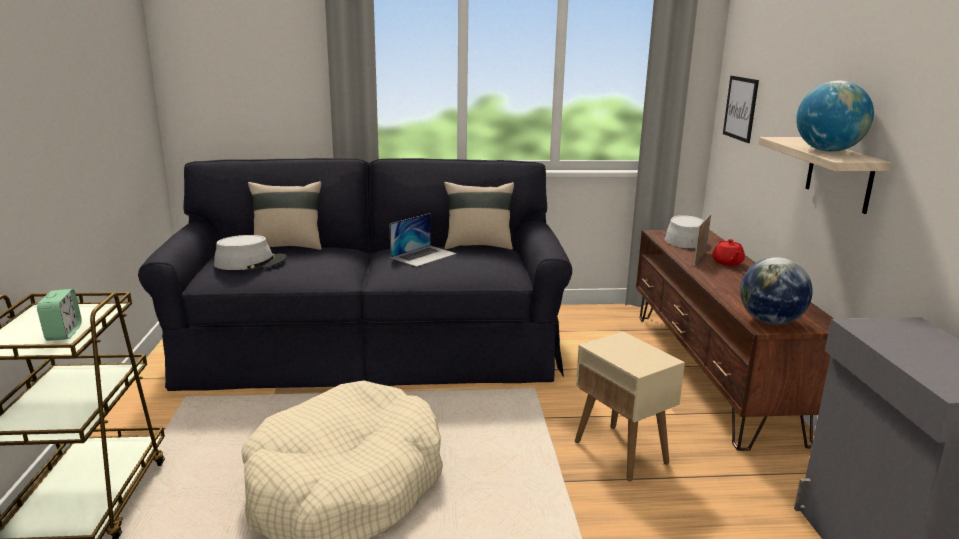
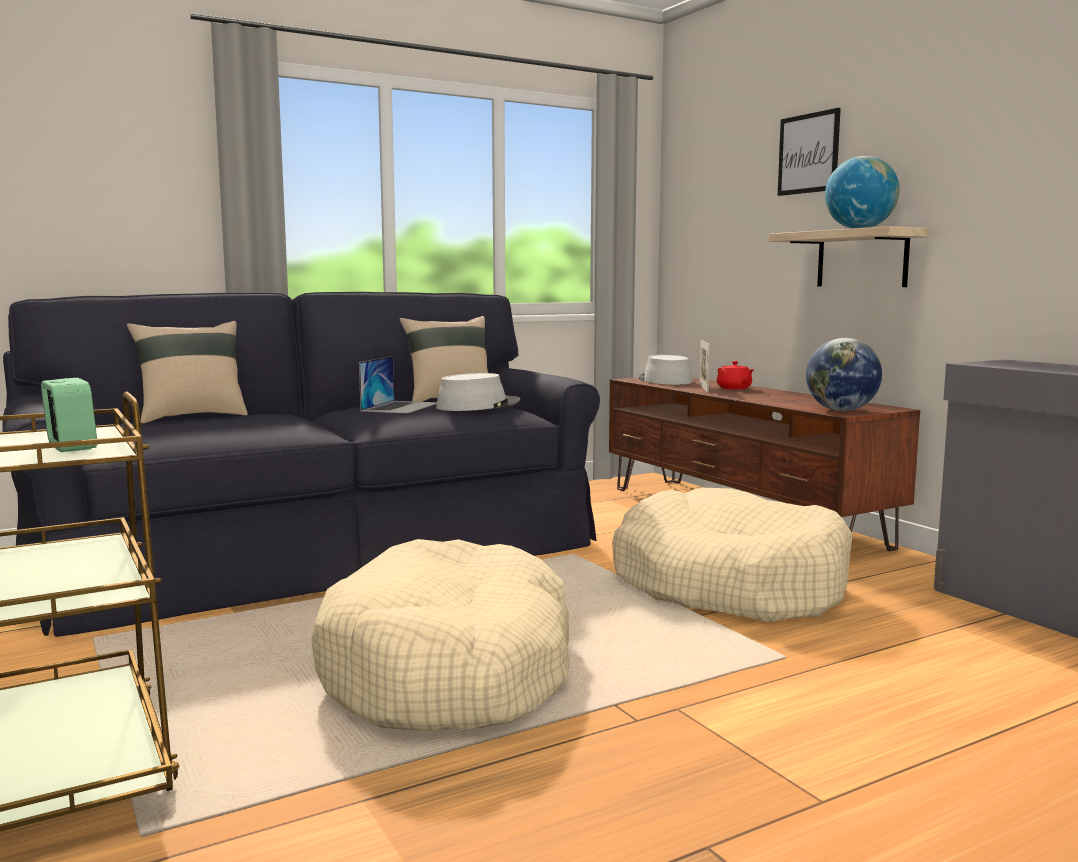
camera: 25 degrees left, 10 degrees down
(250, 262) = (167, 427): grey hat -> grey hat (478, 406)
(621, 452) = (728, 584): beige side table -> beige dog bed
(740, 108) = (701, 230): picture -> picture (808, 153)

